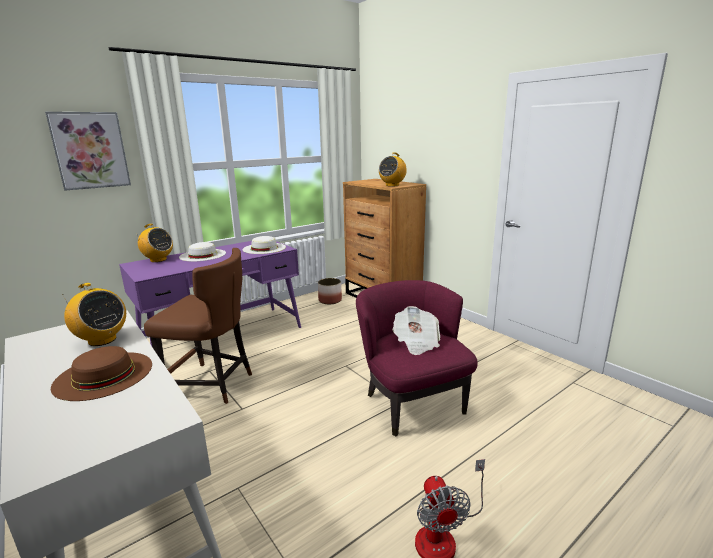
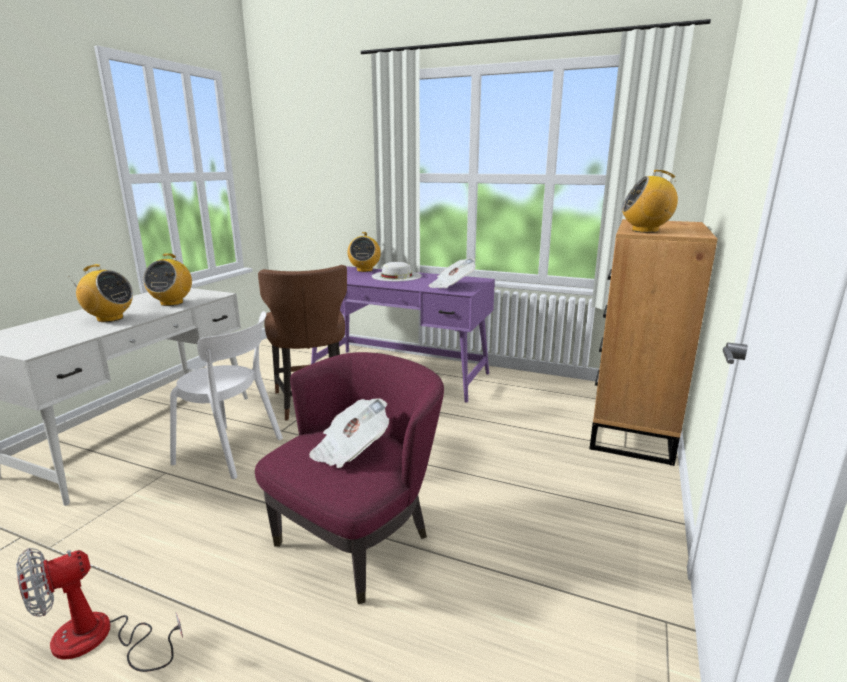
camera: 60 degrees right, 0 degrees up
(90, 150) = (345, 155): picture -> none
(104, 375) = (109, 319): brown hat -> radio
(246, 440) = (233, 451): none -> white chair
(264, 248) = (451, 286): white hat -> newspaper
(330, 300) = (561, 395): planter -> none

